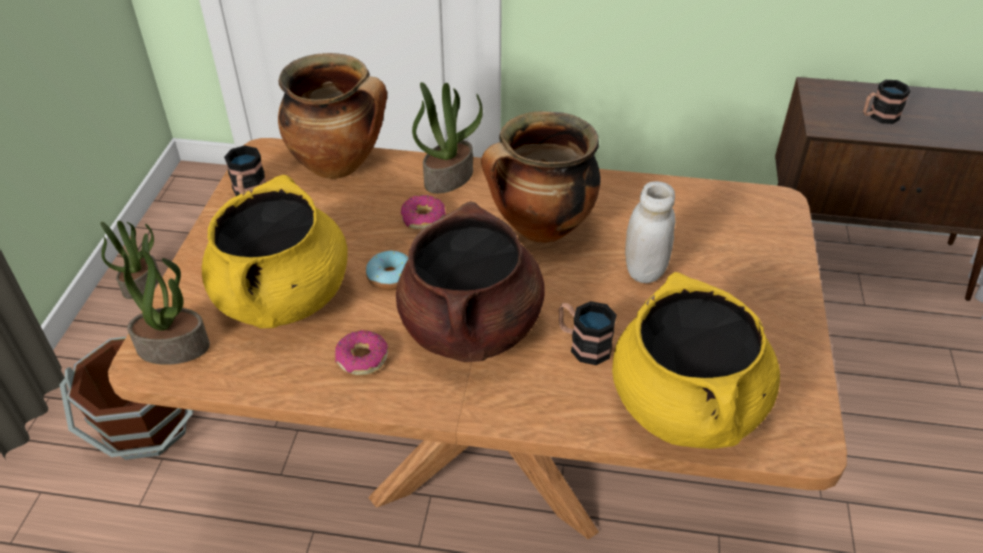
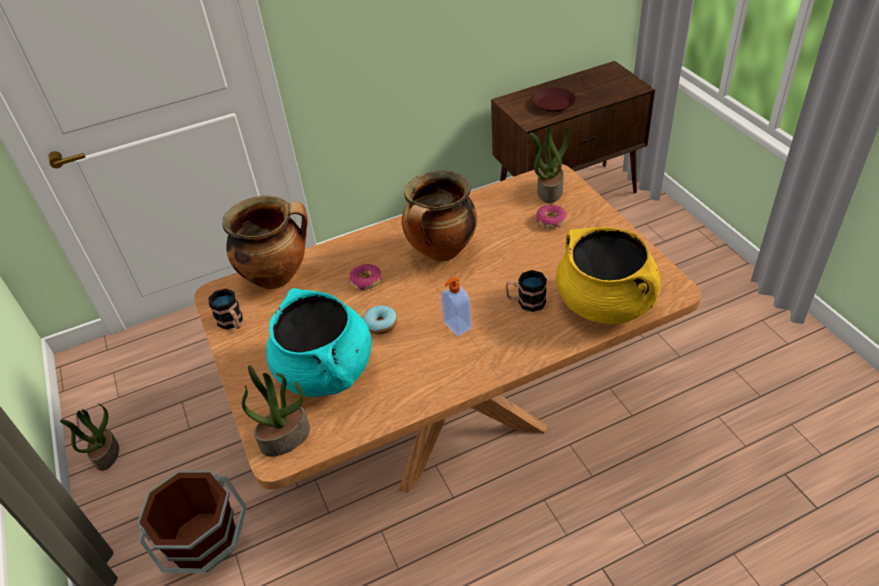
camera: 30 degrees left, 0 degrees up
(283, 297) = (326, 371): yellow cooking pot -> turquoise cooking pot
(362, 359) = (411, 377): donut -> donut (550, 220)
(448, 177) = (356, 249): potted plant -> potted plant (549, 190)
(471, 327) = (456, 326): brown cooking pot -> soap dispenser
(644, 270) = (520, 245): white jar -> none
(878, 116) = (553, 104): mug -> brown plate

